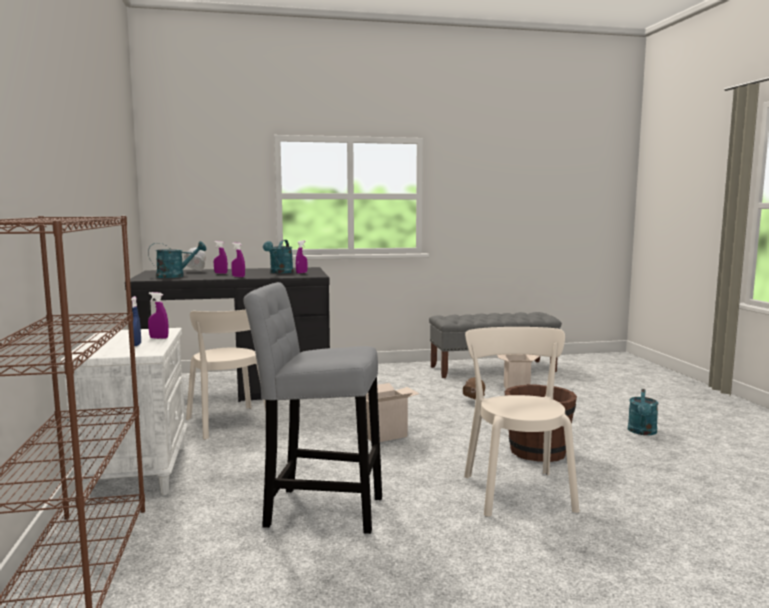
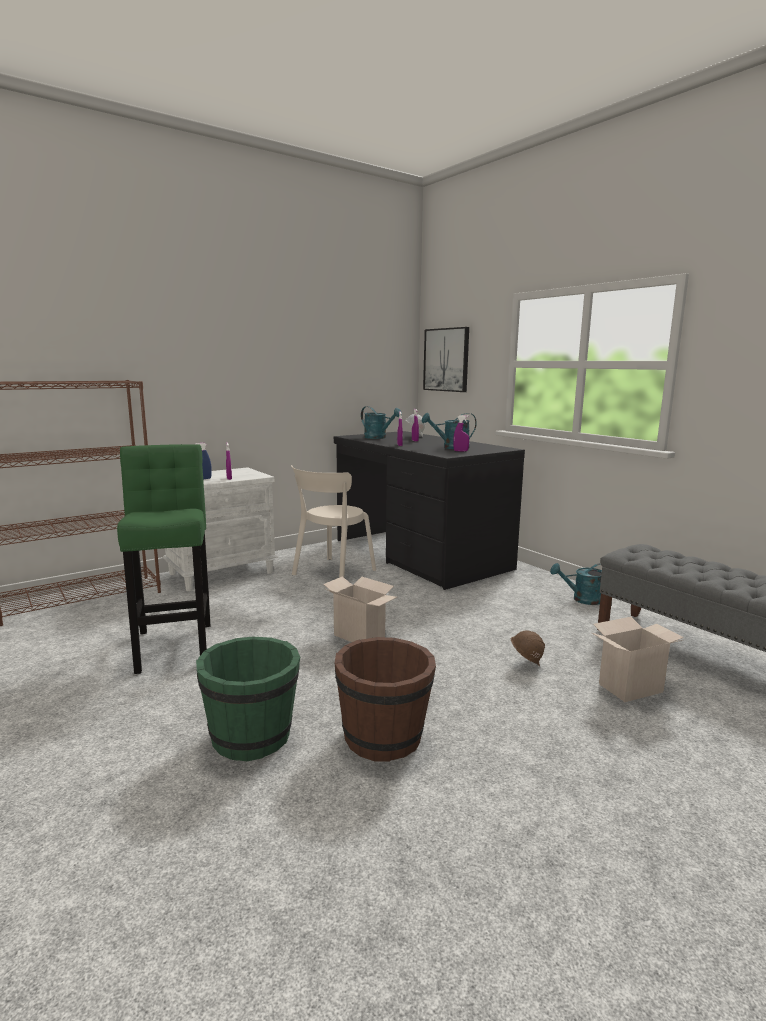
camera: 65 degrees right, 5 degrees up
(188, 192) = (446, 360): none -> picture
(318, 510) = (174, 644): grey stool -> green stool
(516, 490) = (252, 736): beige chair -> green bucket
(642, 432) = (571, 842): turquoise watering can -> turquoise watering can (582, 599)

